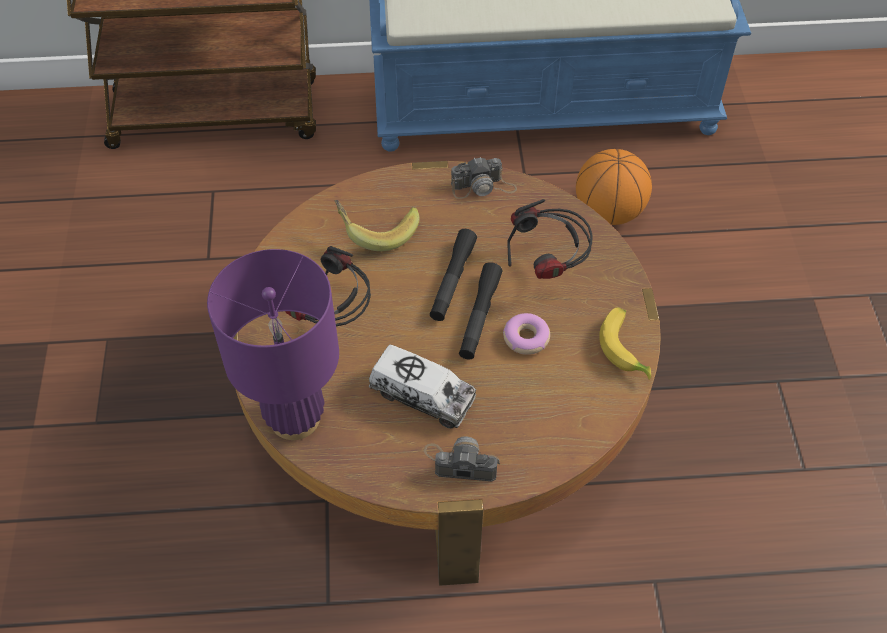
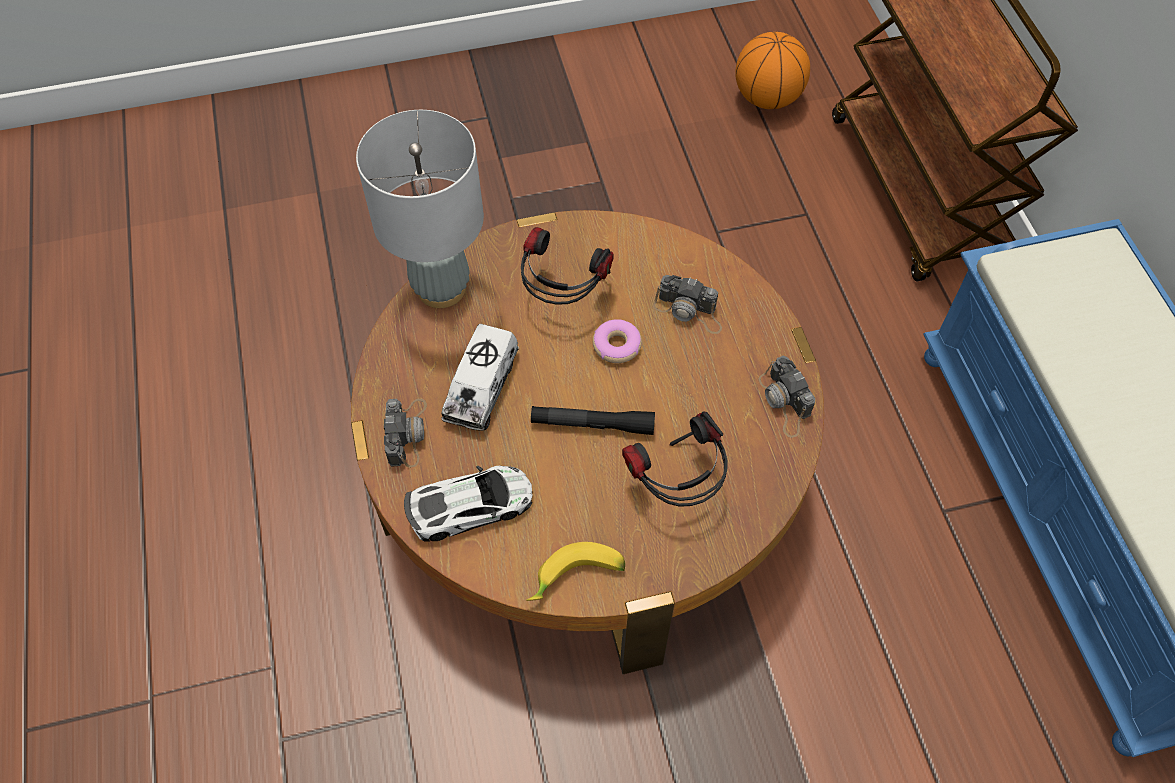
camera: 80 degrees right, 5 degrees up
(294, 417) = (441, 288): purple table lamp -> grey table lamp
(377, 230) = (689, 311): banana -> camera
(452, 280) = (636, 392): black flashlight -> none
(526, 338) = (572, 473): donut -> donut (617, 345)
(547, 418) = (471, 506): none -> toy car
(608, 212) = (915, 619): basketball -> basketball (767, 98)

